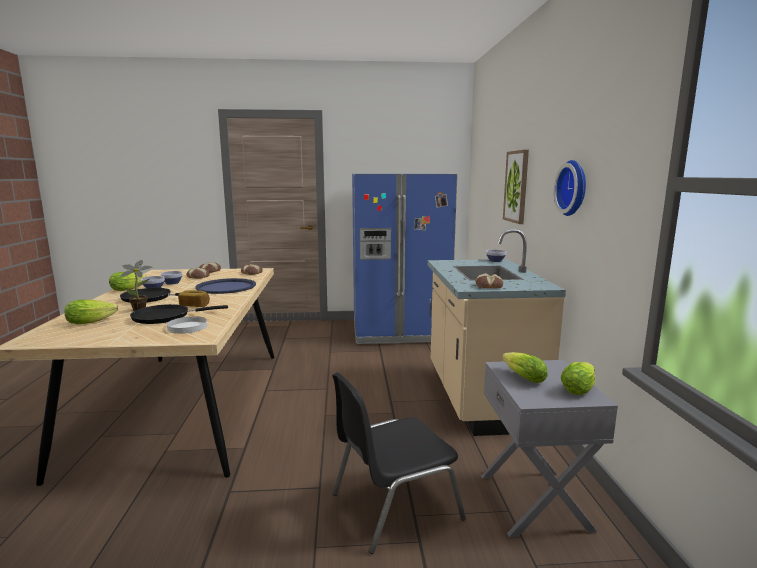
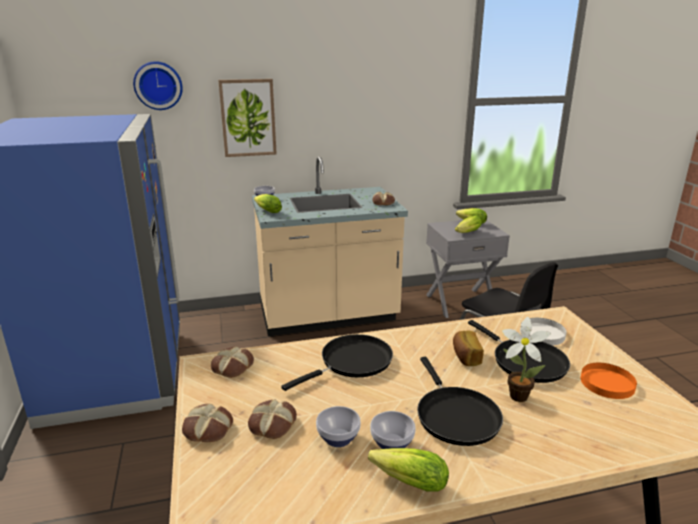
camera: 100 degrees left, 10 degrees up
(93, 321) = (592, 415): lettuce -> lettuce (267, 211)
(106, 331) = (607, 383): none -> orange plate
(226, 287) = (352, 362): blue tray -> black frying pan
(574, 188) = (370, 111): wall clock -> wall clock (158, 85)

